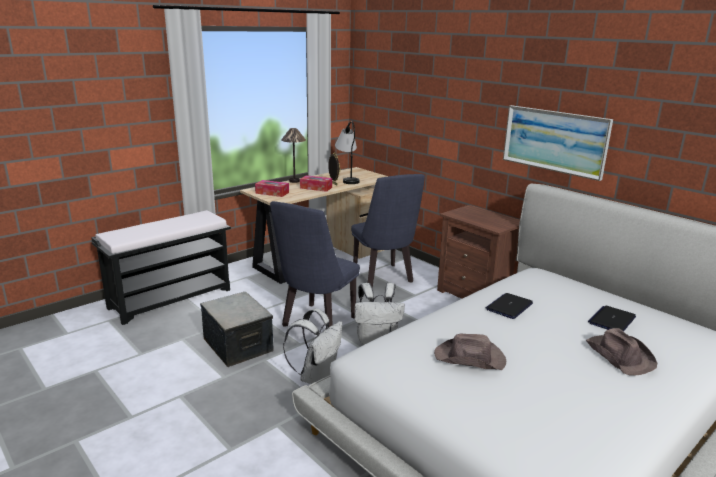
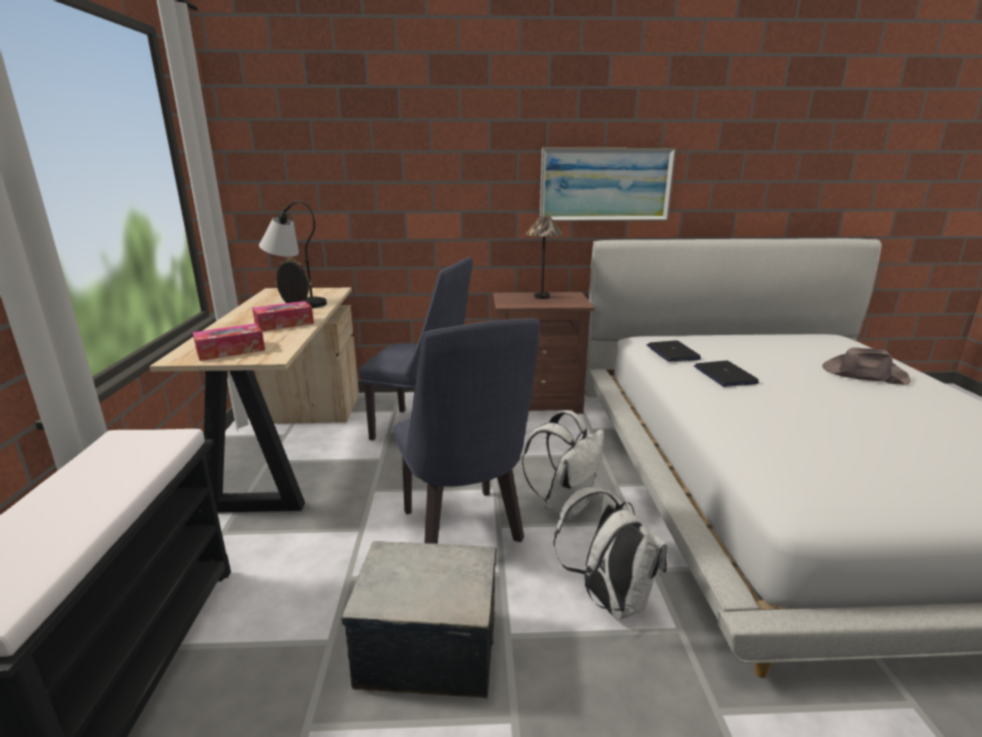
camera: 50 degrees left, 0 degrees up
(294, 181) = (220, 326): table lamp -> table lamp (541, 297)
(470, 358) = (847, 437): brown hat -> none
(612, 320) = (786, 351): laptop -> laptop (672, 352)

